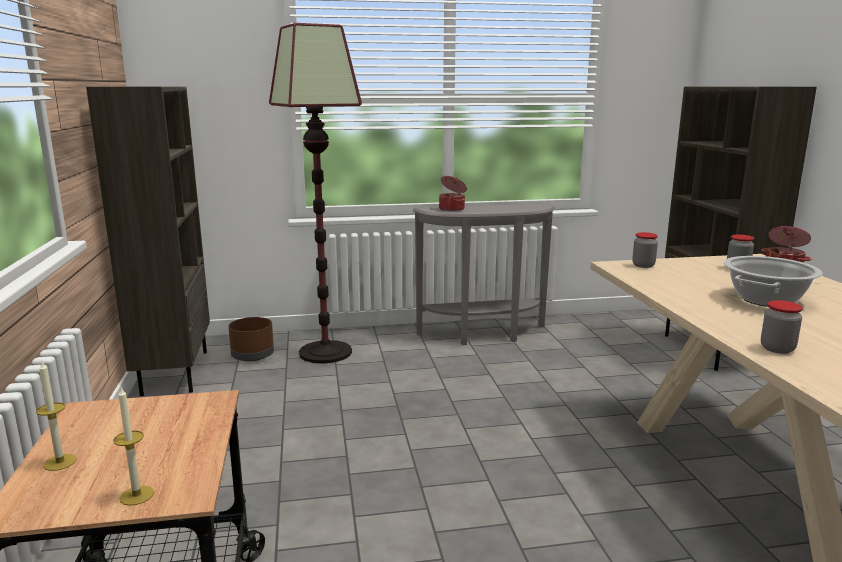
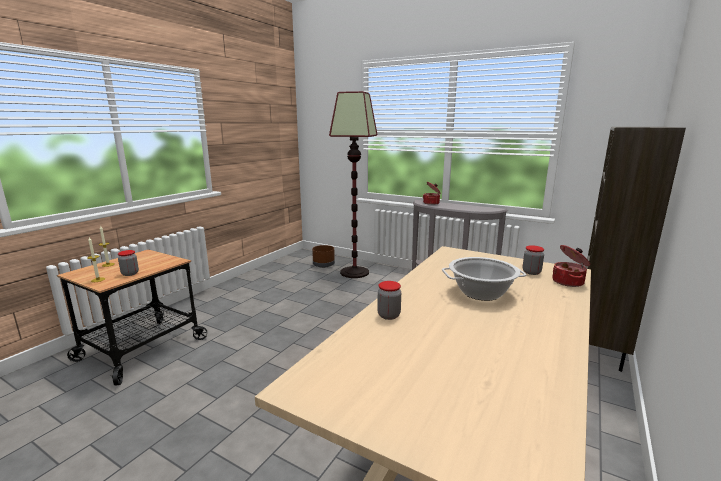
camera: 40 degrees right, 0 degrees up
(174, 372) = (286, 263): brown bookcase -> none
(643, 265) = (467, 255): jar -> jar (130, 273)

